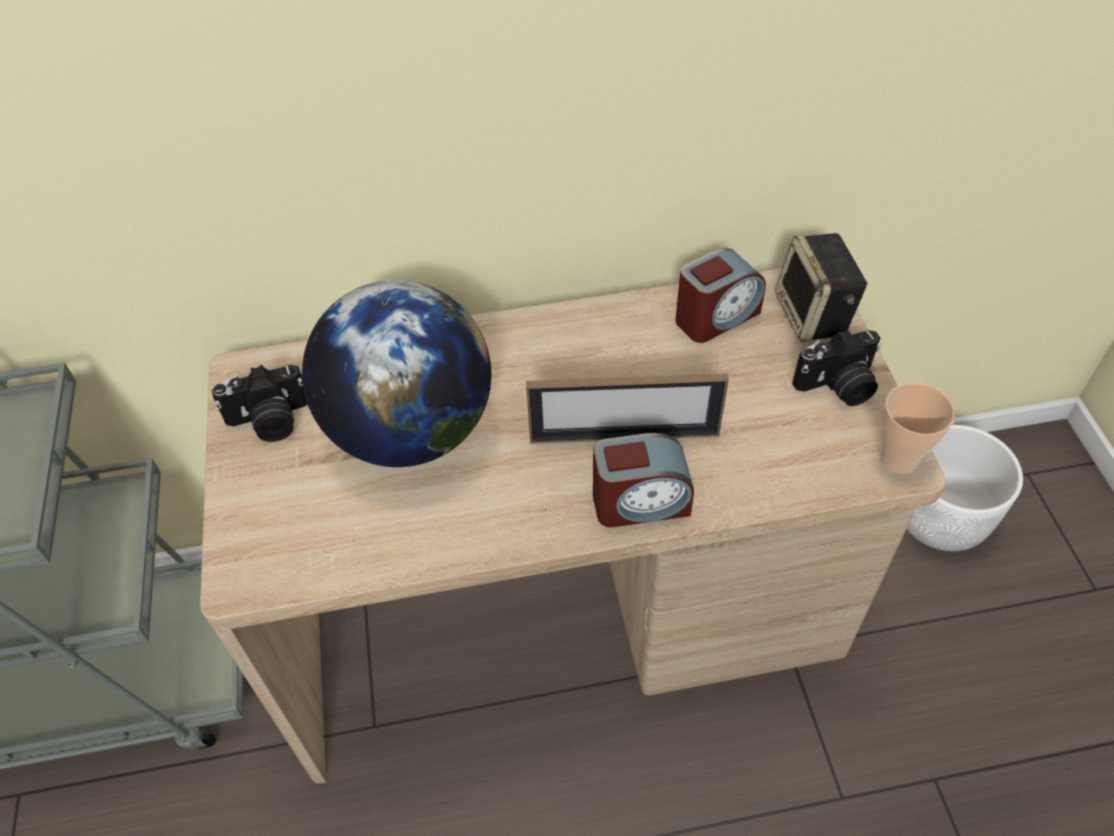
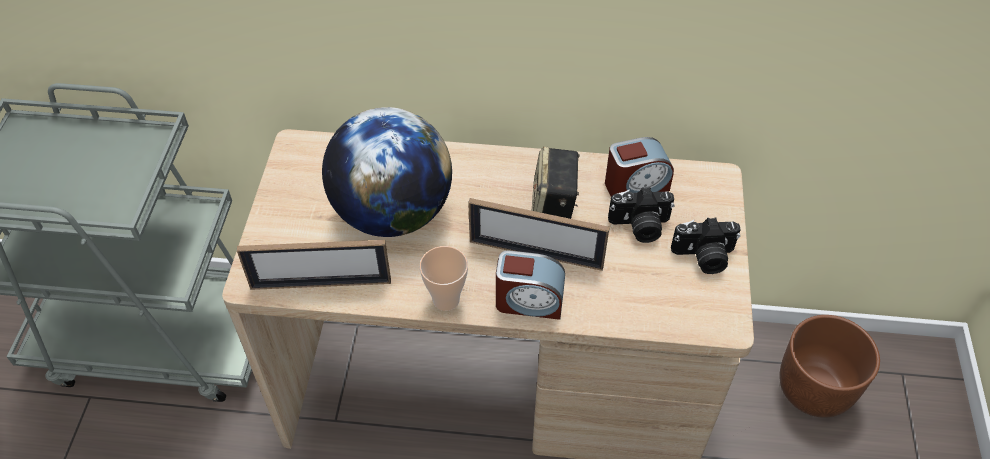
camera: 15 degrees right, 0 degrees up
(270, 421) = (303, 183): camera -> camera (640, 227)
(343, 555) = (321, 284): none -> picture frame
(813, 316) = (708, 202): speaker -> speaker (554, 208)
(898, 459) = (725, 319): cup -> cup (446, 300)
(941, 518) = (815, 389): white planter -> brown planter

